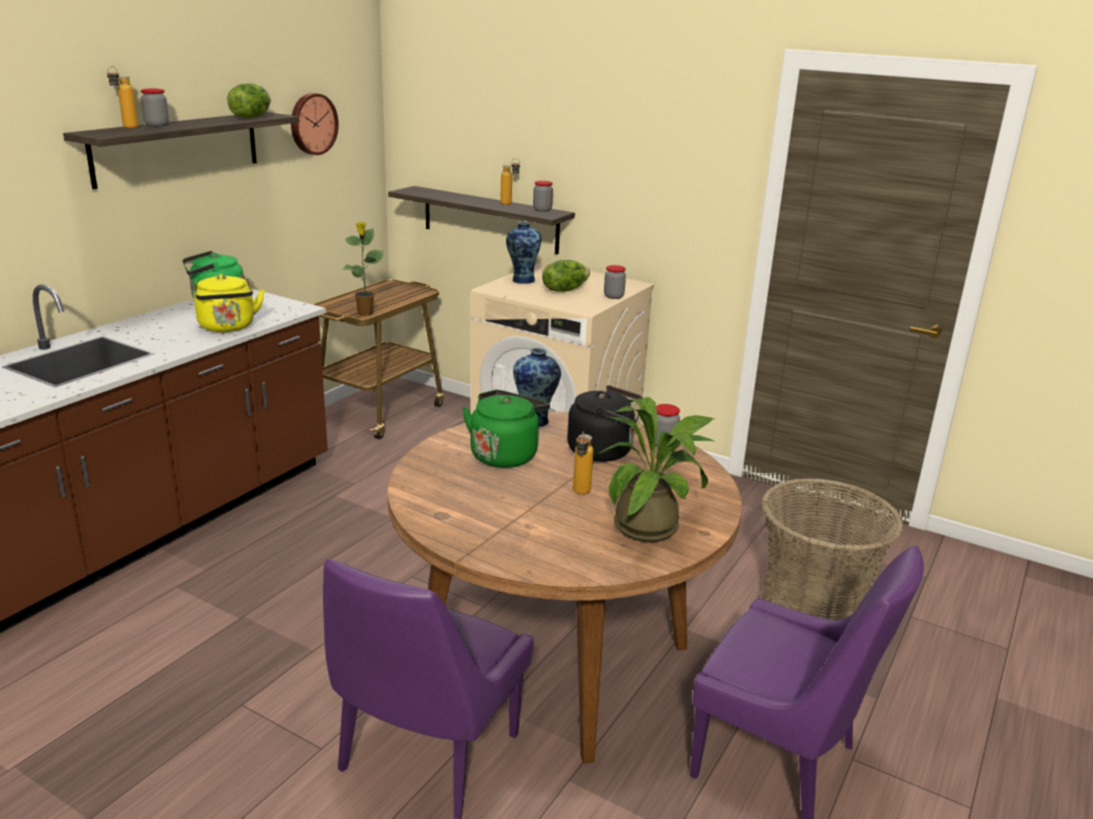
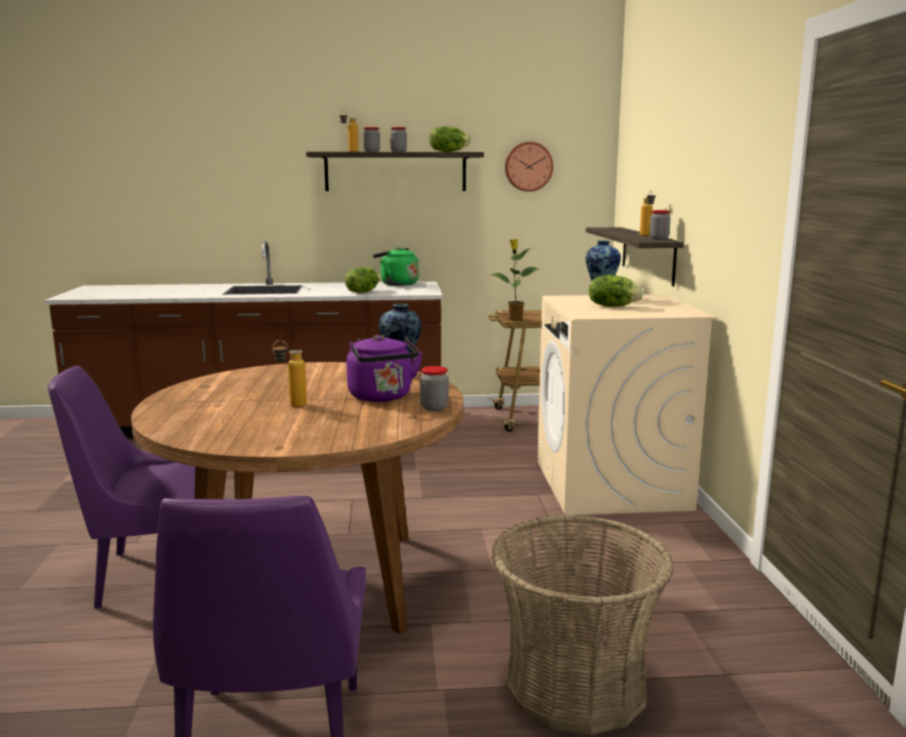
camera: 55 degrees right, 10 degrees down
(228, 327) = (362, 292): yellow kettle -> lettuce
(505, 454) = (325, 379): green kettle -> none
(604, 451) = (382, 397): black kettle -> purple kettle
(613, 296) = (640, 315): jar -> jar (398, 152)
(653, 526) = (267, 432): potted plant -> none

